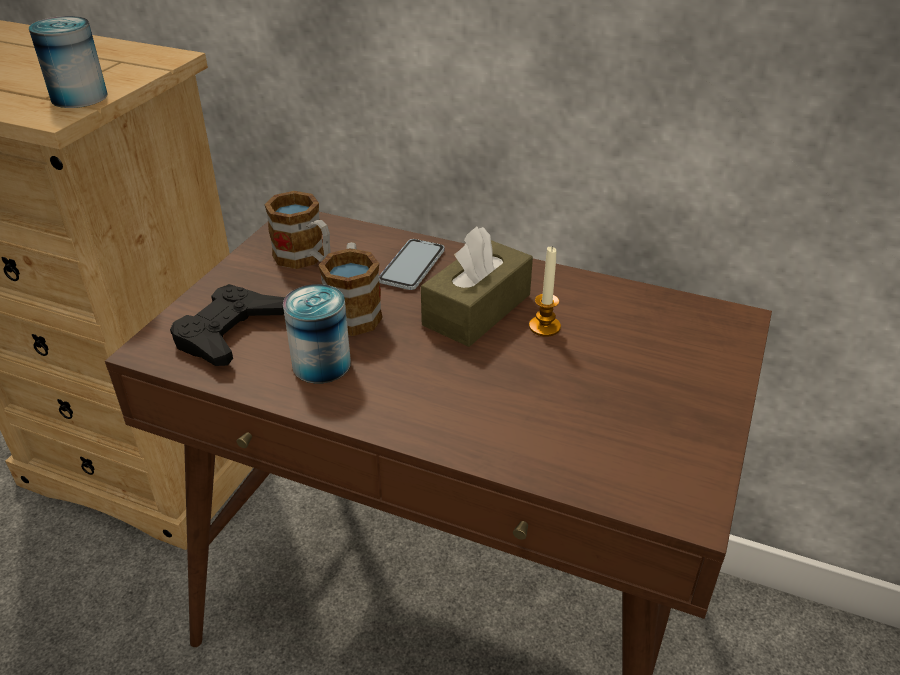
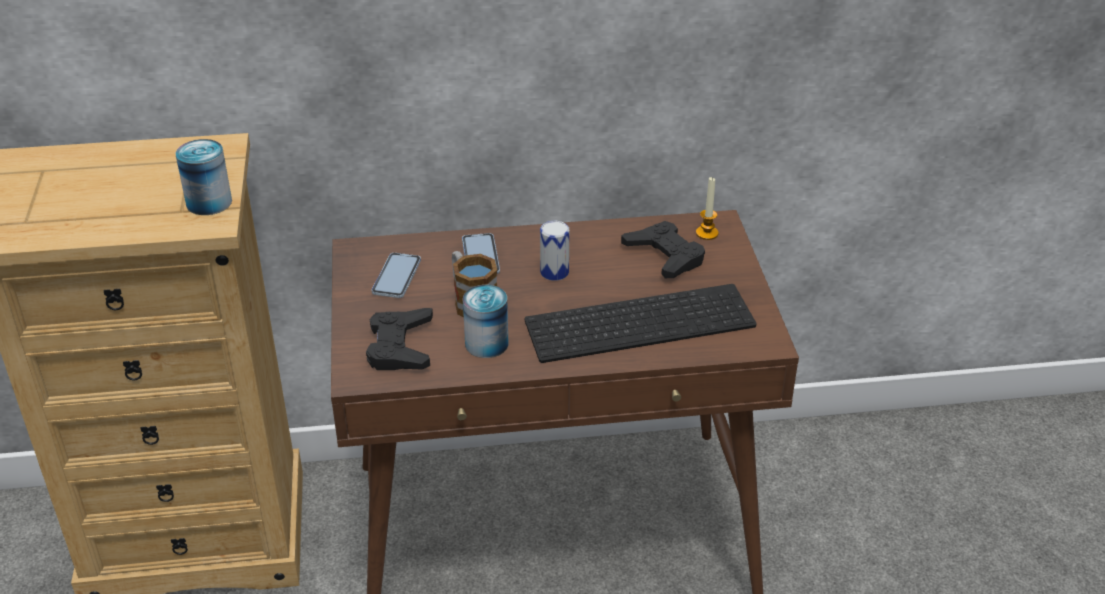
camera: 30 degrees left, 0 degrees up
(306, 259) = (396, 277): mug -> phone
(477, 310) = (554, 272): brown tissue box -> can
(531, 407) = (641, 321): none -> keyboard
(544, 327) = (607, 268): candle -> candle (707, 233)
(630, 336) = (665, 256): none -> black game controller

